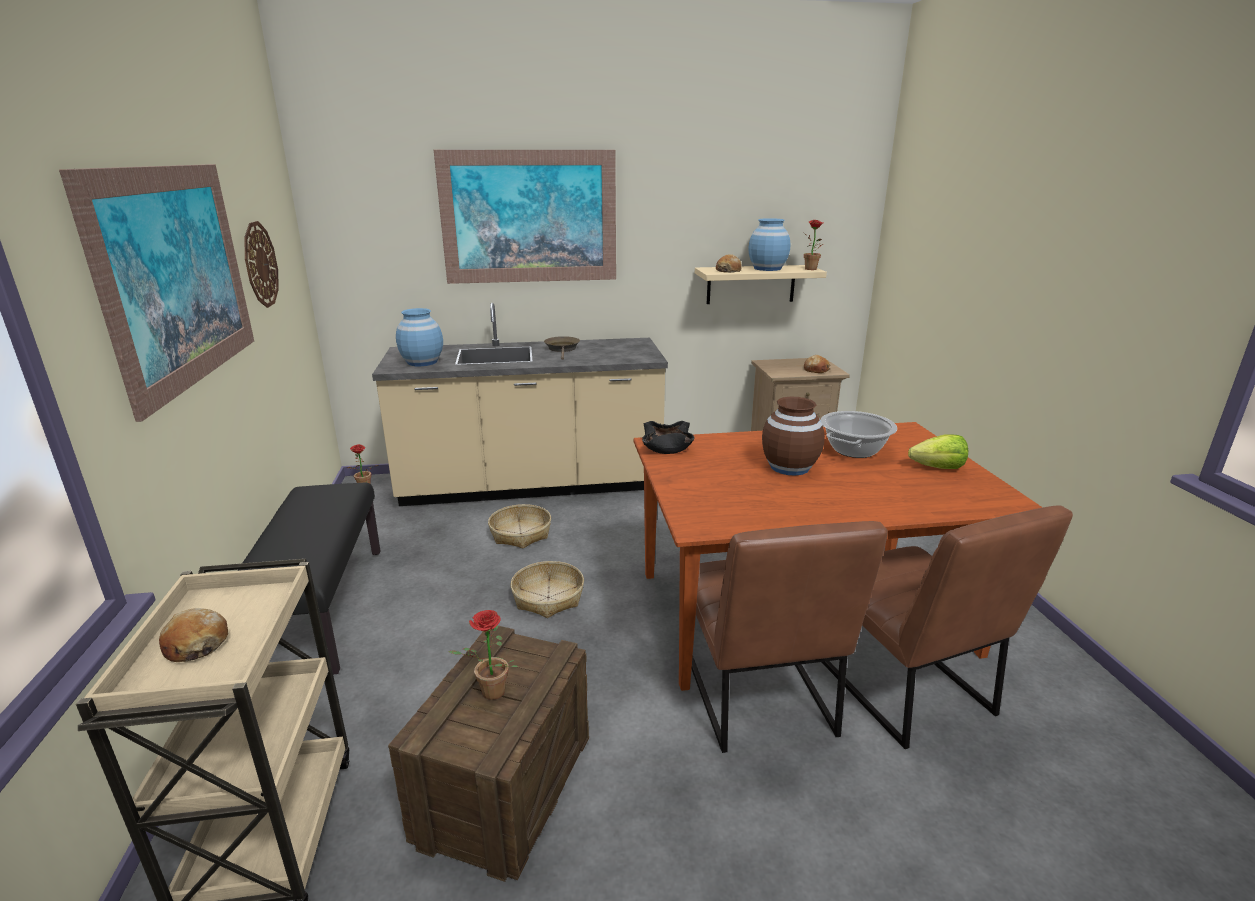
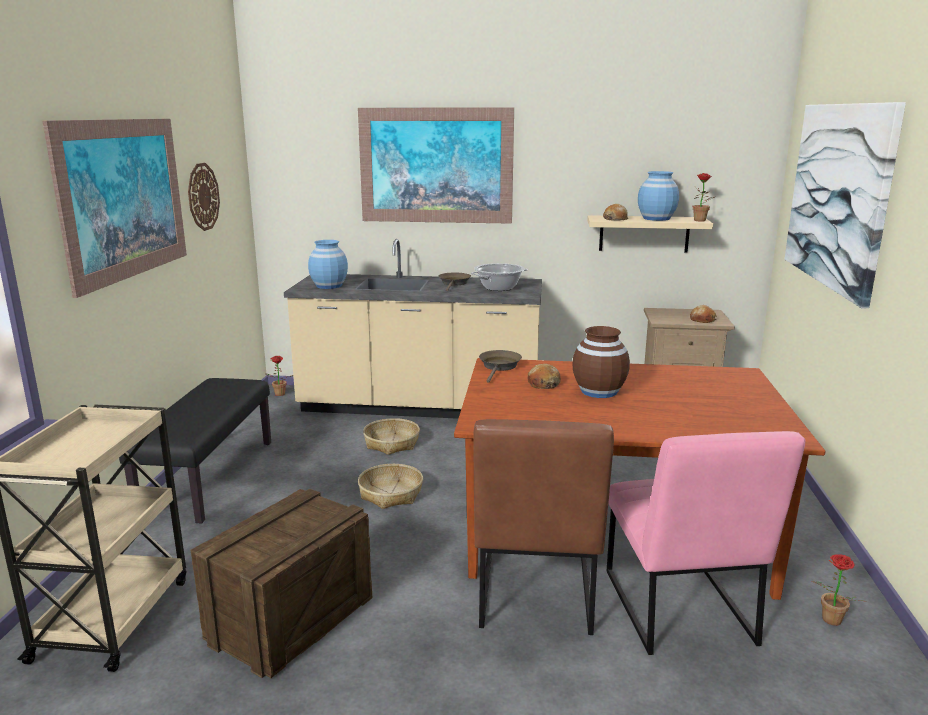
camera: 15 degrees right, 5 degrees down
(196, 644) = (71, 448): bread -> bread (543, 384)
(489, 694) = (277, 531): potted plant -> potted plant (829, 621)
(666, 447) = (499, 367): black bowl -> brown frying pan
(854, 450) = (673, 385): cooking pot -> cooking pot (499, 288)
(904, 687) = (678, 609): brown chair -> pink chair
(938, 468) = (744, 405): lettuce -> none
(972, 241) = (837, 195): none -> picture

